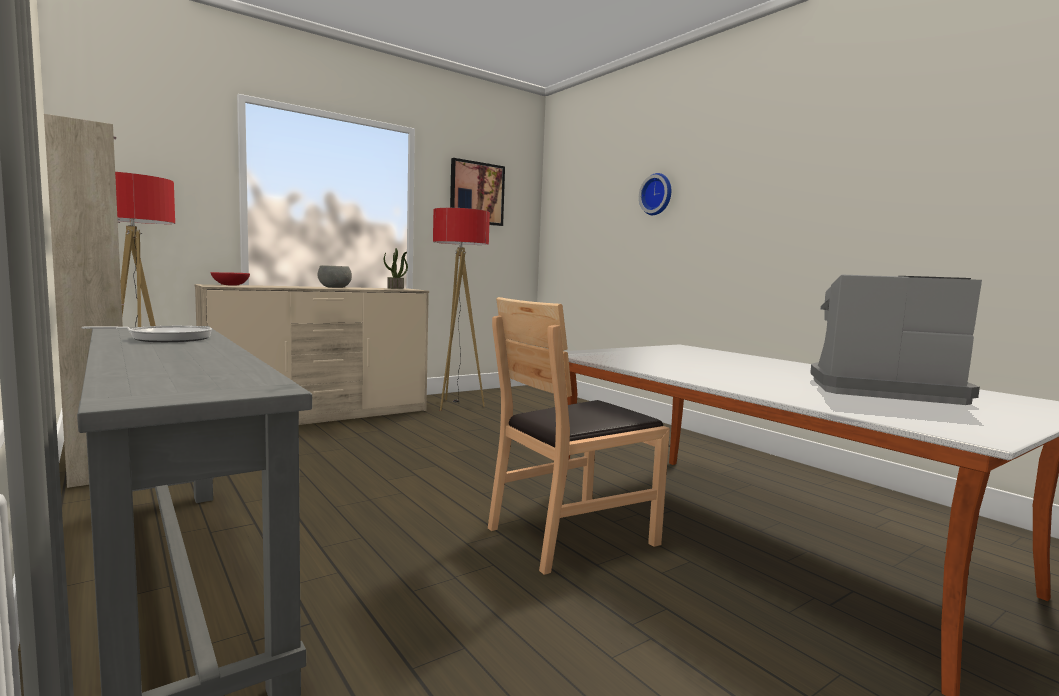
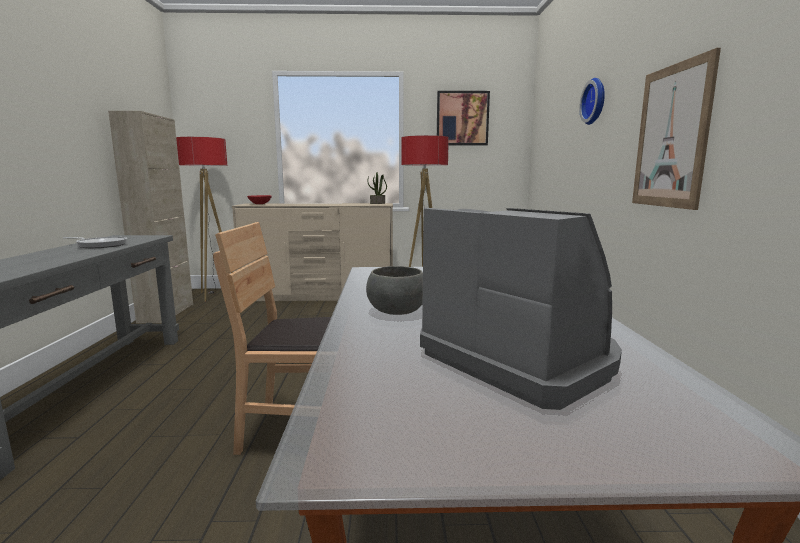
camera: 35 degrees right, 5 degrees up
(335, 287) = (324, 204): grey bowl -> grey bowl (397, 311)
(765, 233) = (671, 136): none -> picture

